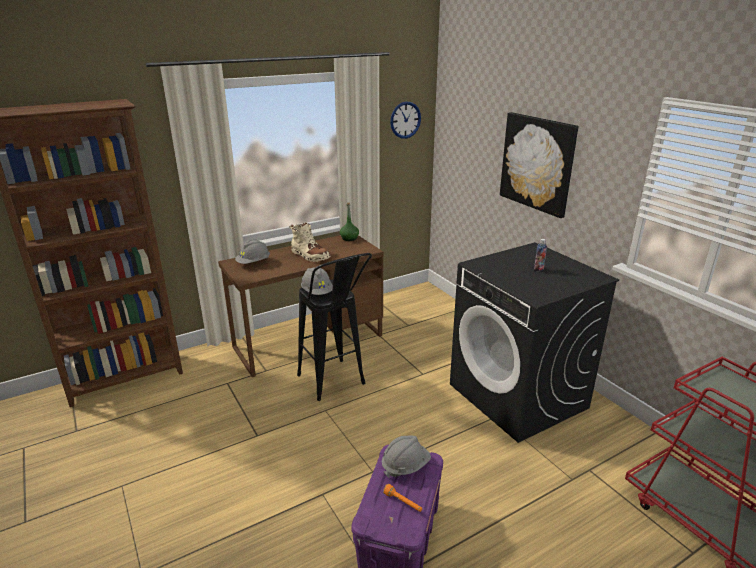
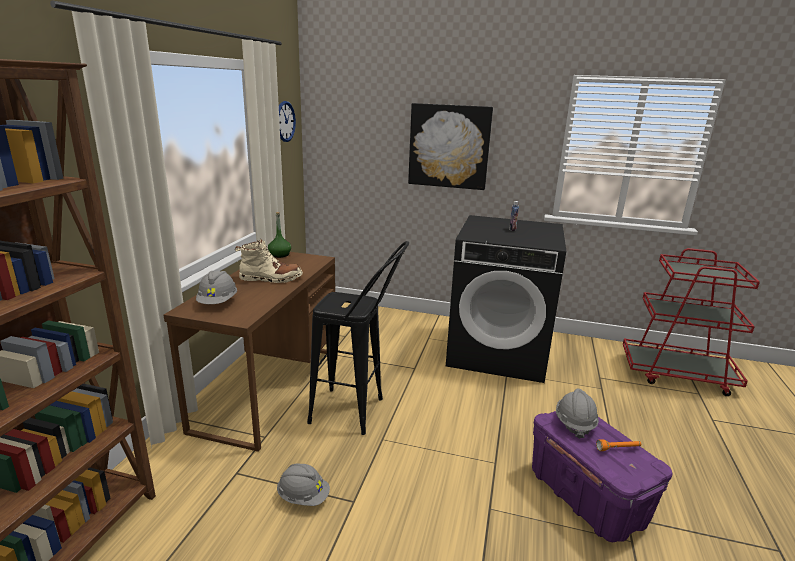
camera: 45 degrees left, 5 degrees down
(317, 292) = (340, 307): grey hard hat -> grey hard hat (303, 497)

